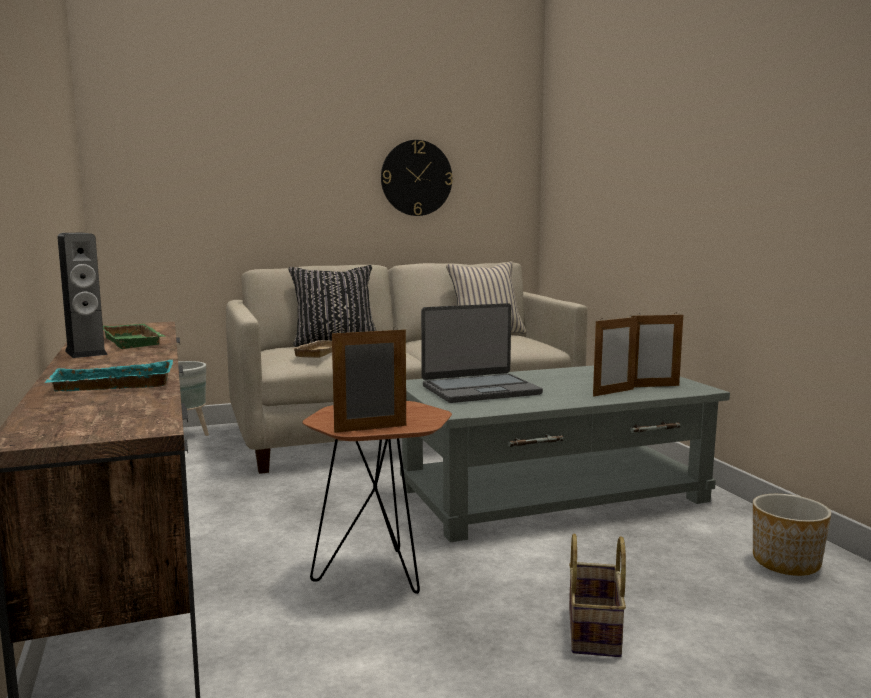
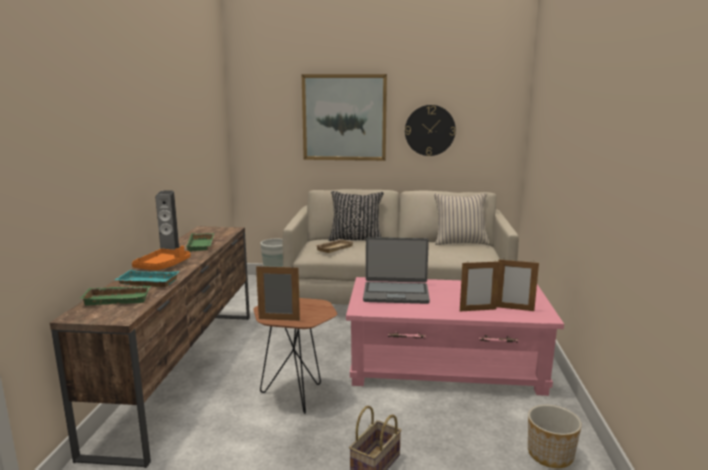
camera: 25 degrees right, 5 degrees up
(90, 408) = (118, 299): none -> green tray
(105, 367) = (163, 266): none -> orange tray
(287, 156) = (344, 117): none -> picture
(554, 494) = (446, 366): grey coffee table -> pink coffee table

